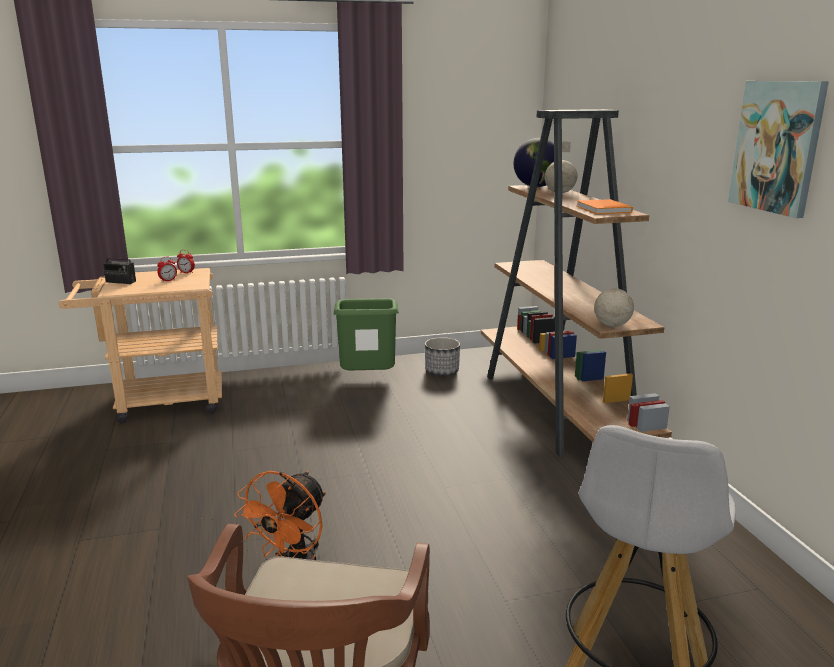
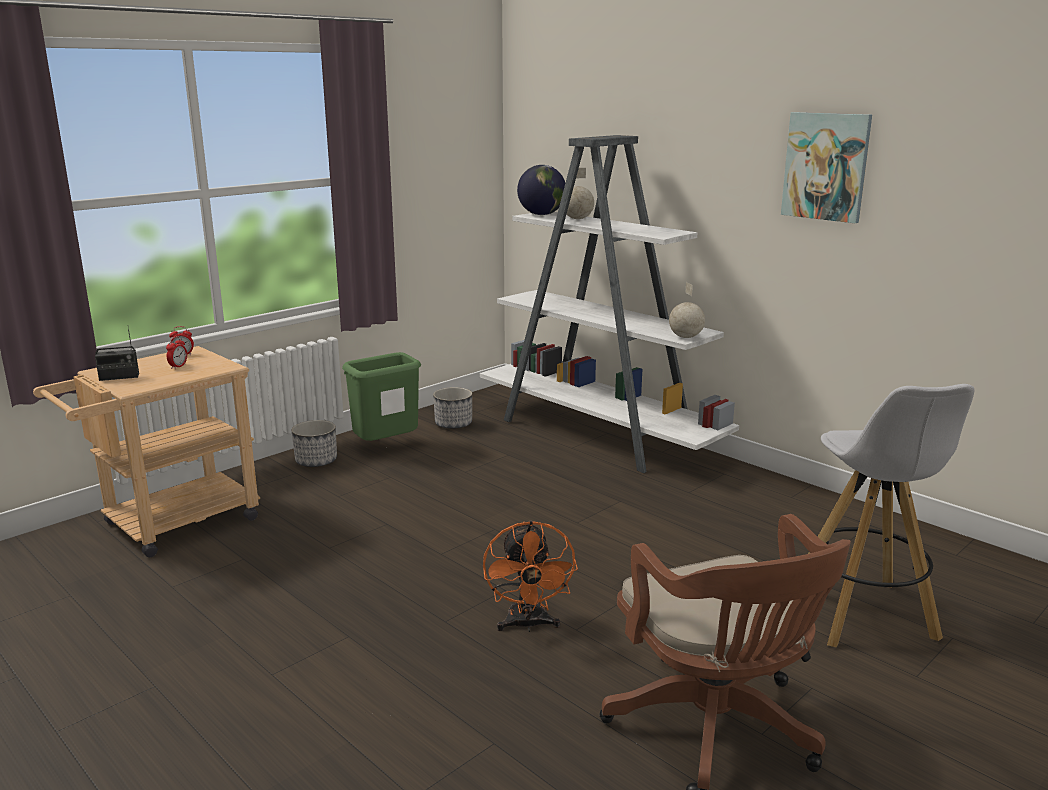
camera: 30 degrees left, 0 degrees up
(306, 378) = (316, 461): none -> planter
(558, 409) = (599, 435): brown bookcase -> white bookcase
(604, 209) = (653, 231): orange book -> none

